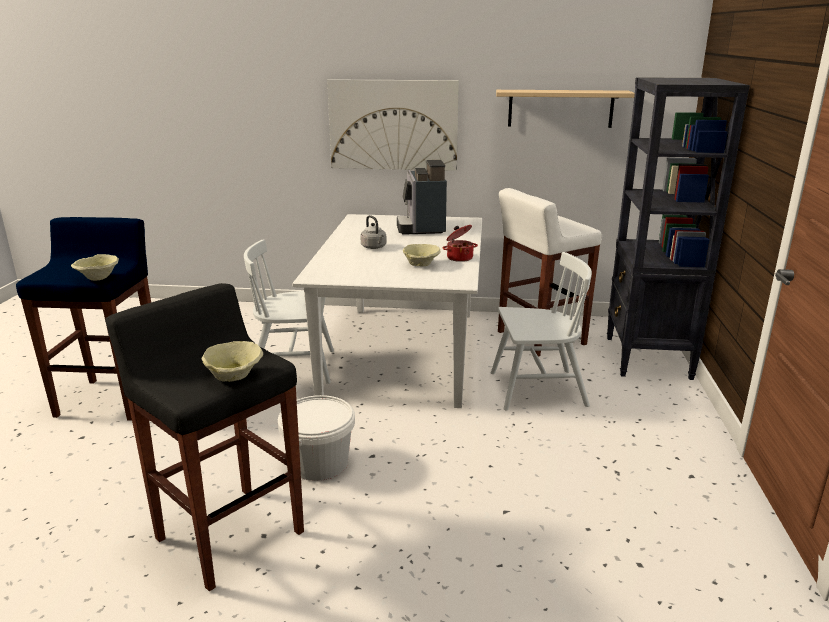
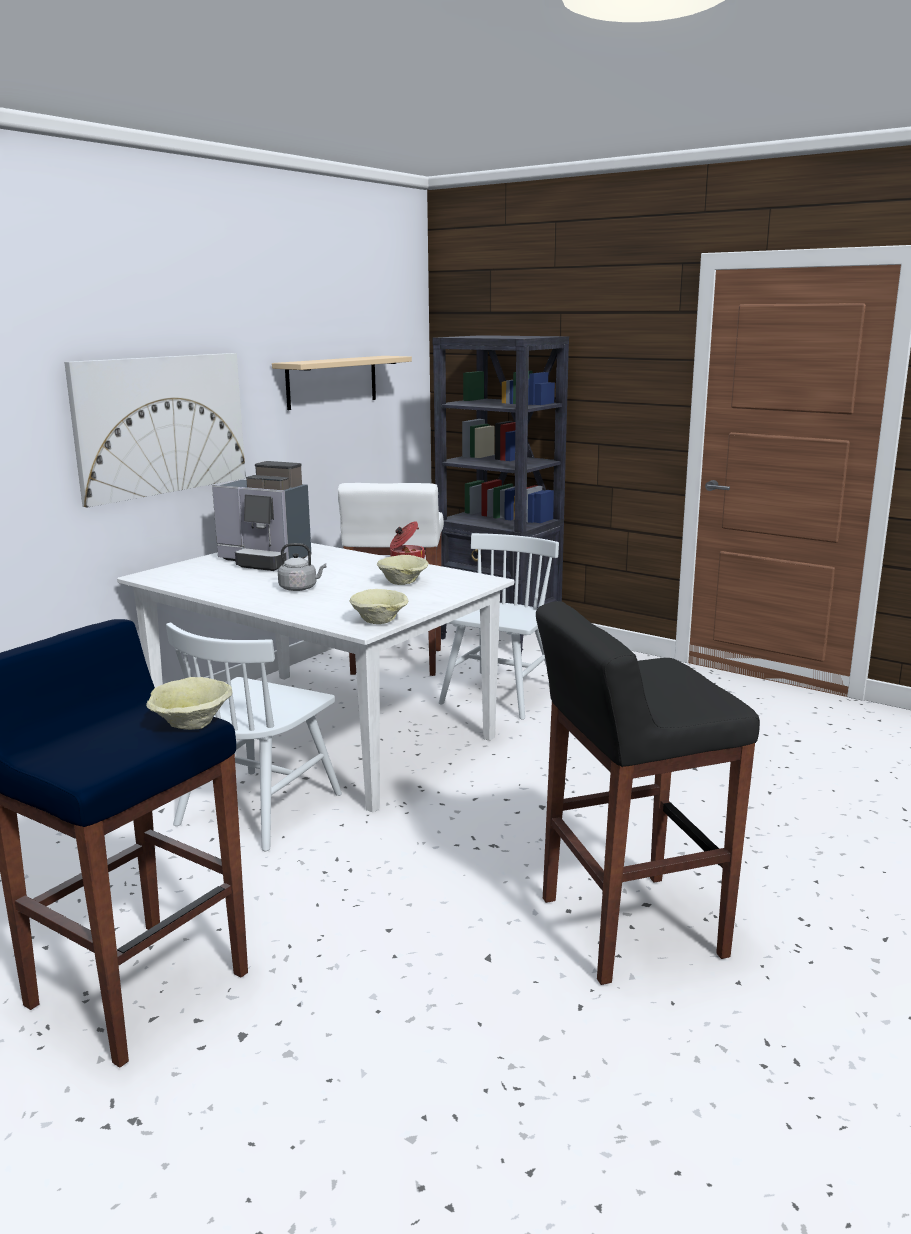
camera: 60 degrees left, 5 degrees down
(235, 377) = (690, 679): beige bowl -> beige bowl (380, 621)
(319, 463) = (528, 841): white bucket -> none

